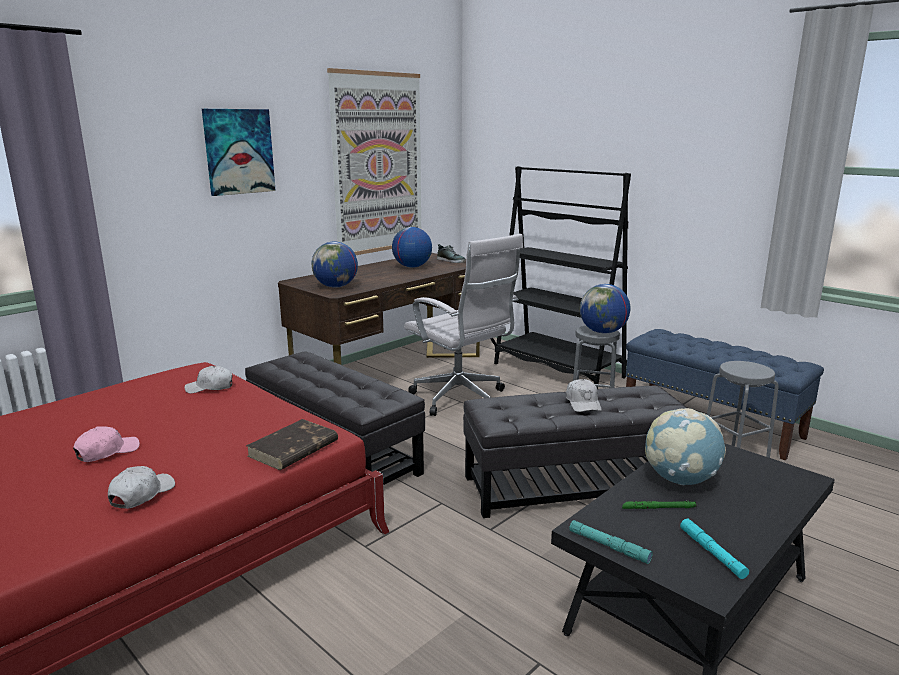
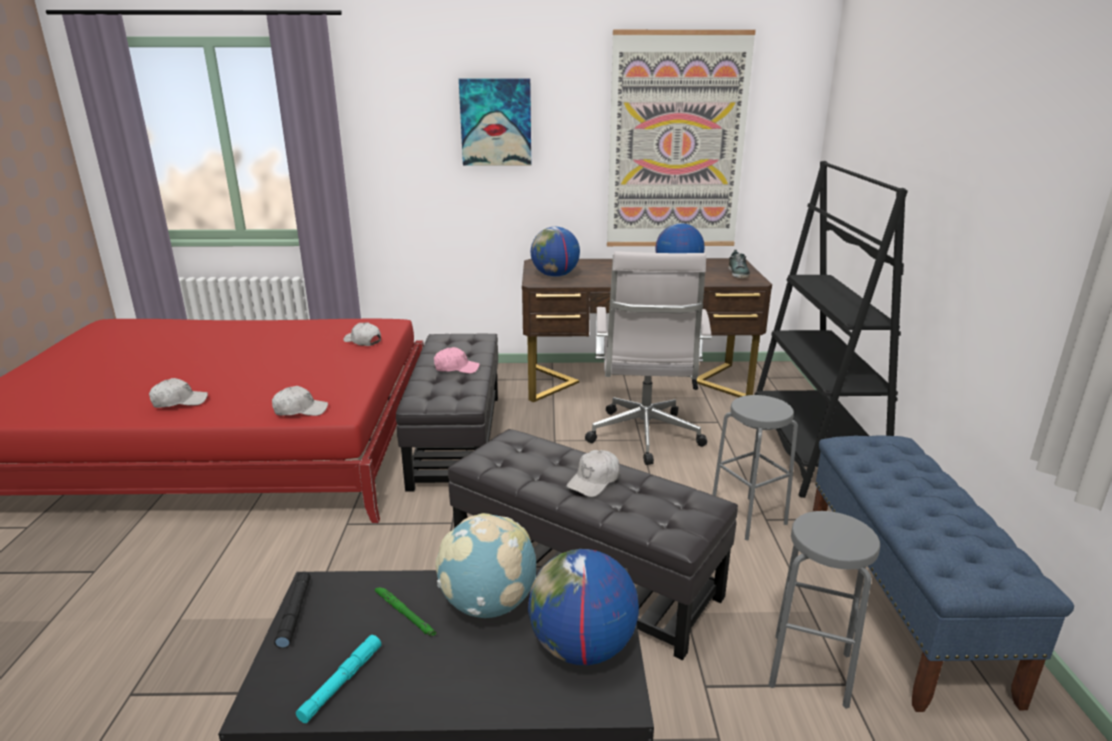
camera: 45 degrees right, 5 degrees up
(107, 452) = (222, 365): pink cap -> pink cap (456, 368)
(293, 449) = (300, 410): brown book -> white cap
(603, 332) = (764, 411): globe -> globe (582, 648)
(609, 546) = (294, 613): turquoise flashlight -> black flashlight

